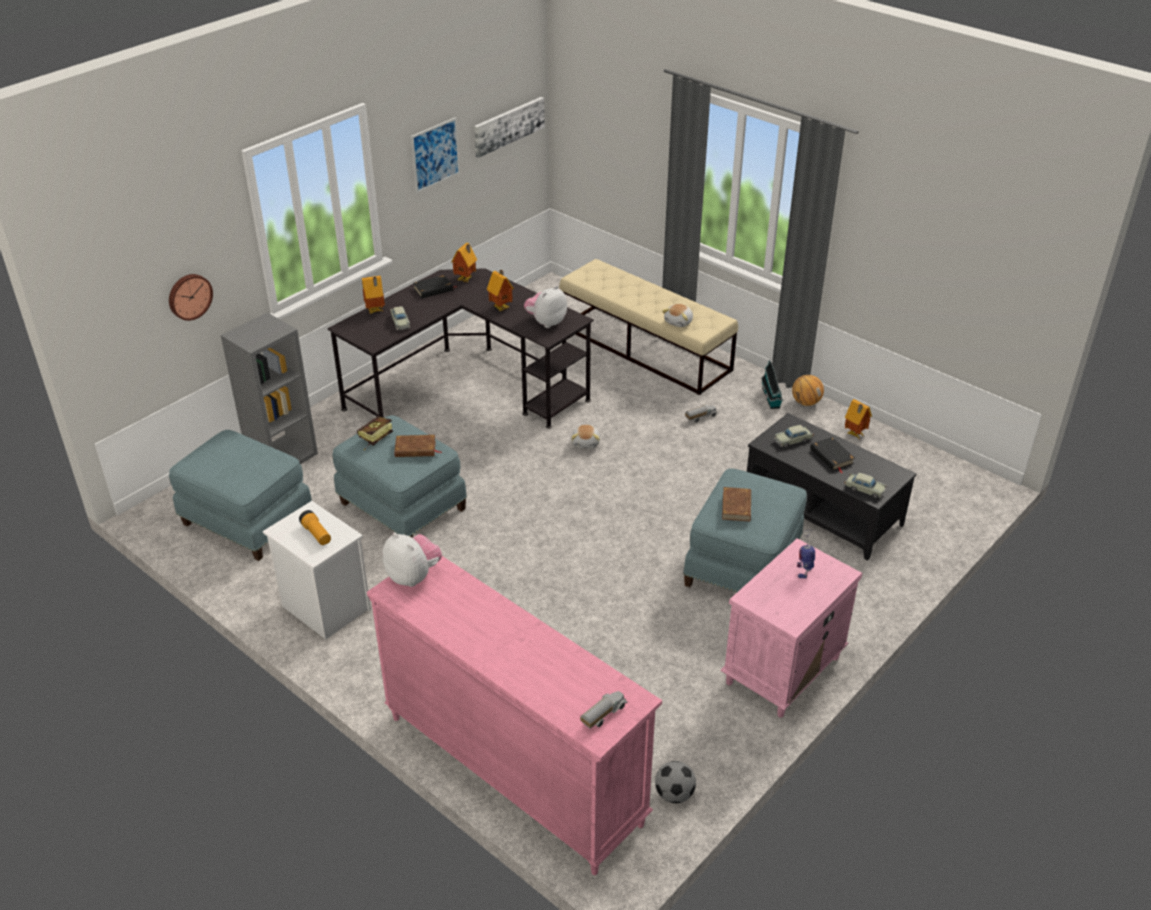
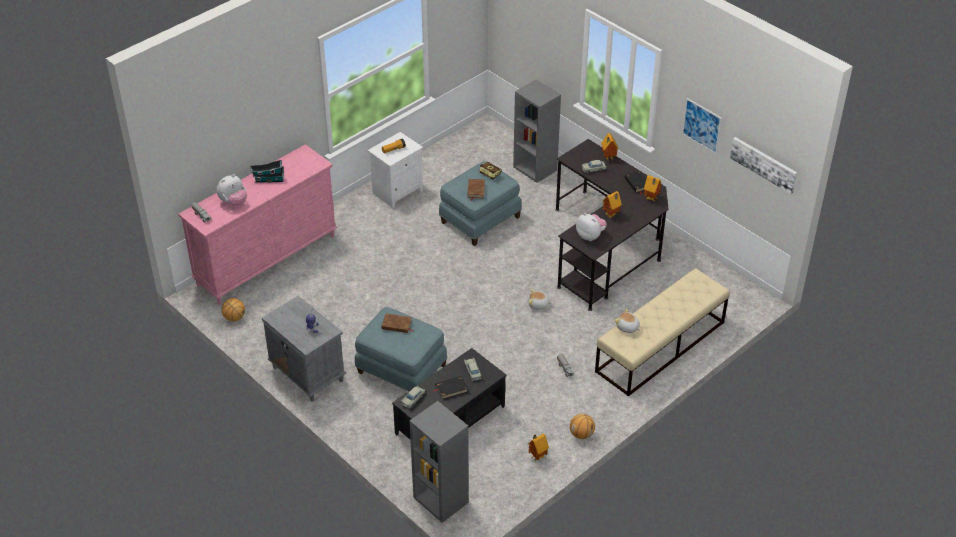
camera: 95 degrees right, 5 degrees up
(189, 296) = (542, 50): wall clock -> none
(246, 521) = (474, 159): blue ottoman -> none
(413, 576) = (312, 158): plush toy -> plush toy (233, 202)
(674, 794) = (234, 318): football -> basketball
(771, 398) = (588, 414): toy house -> toy house (268, 179)
(782, 671) = (307, 374): pink nightstand -> grey nightstand
(959, 509) = (440, 500): none -> grey bookcase

